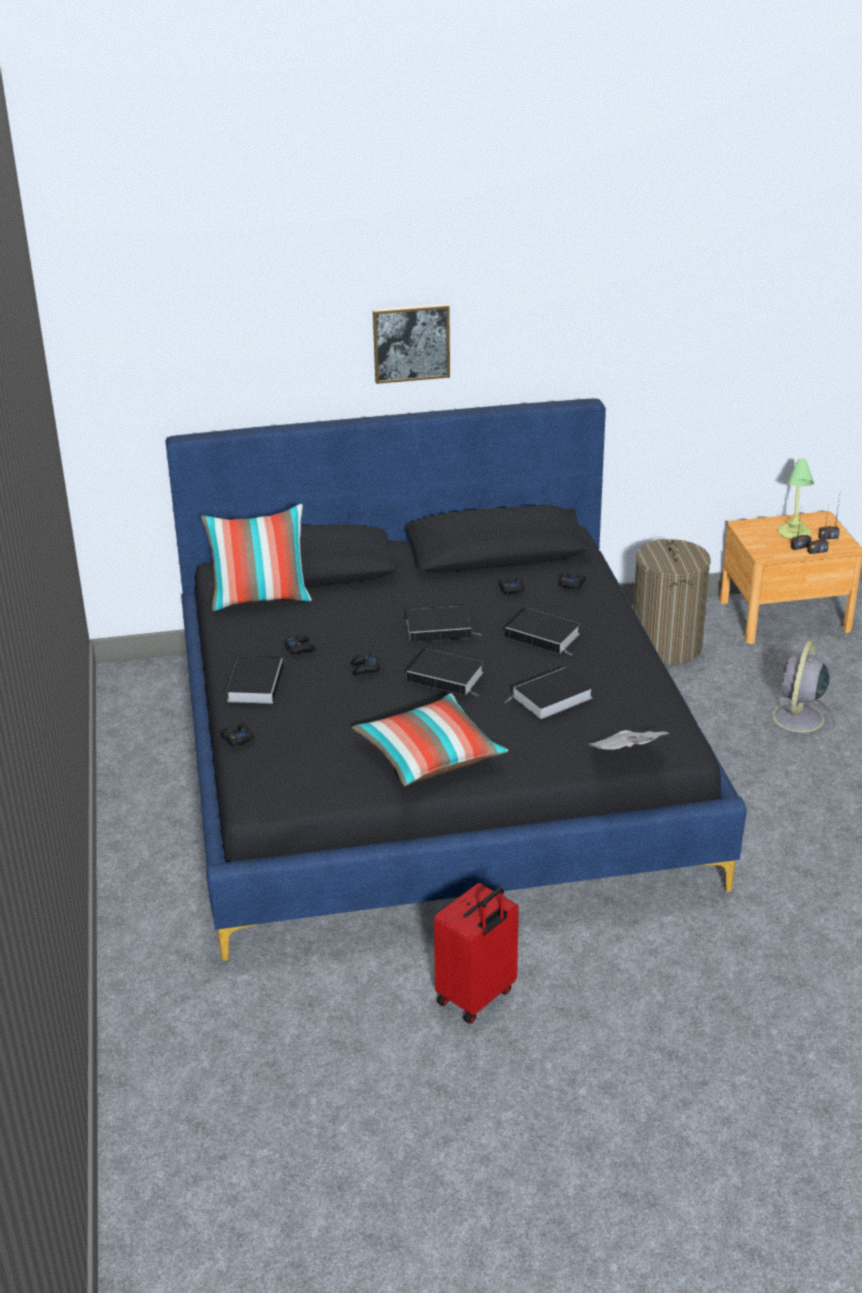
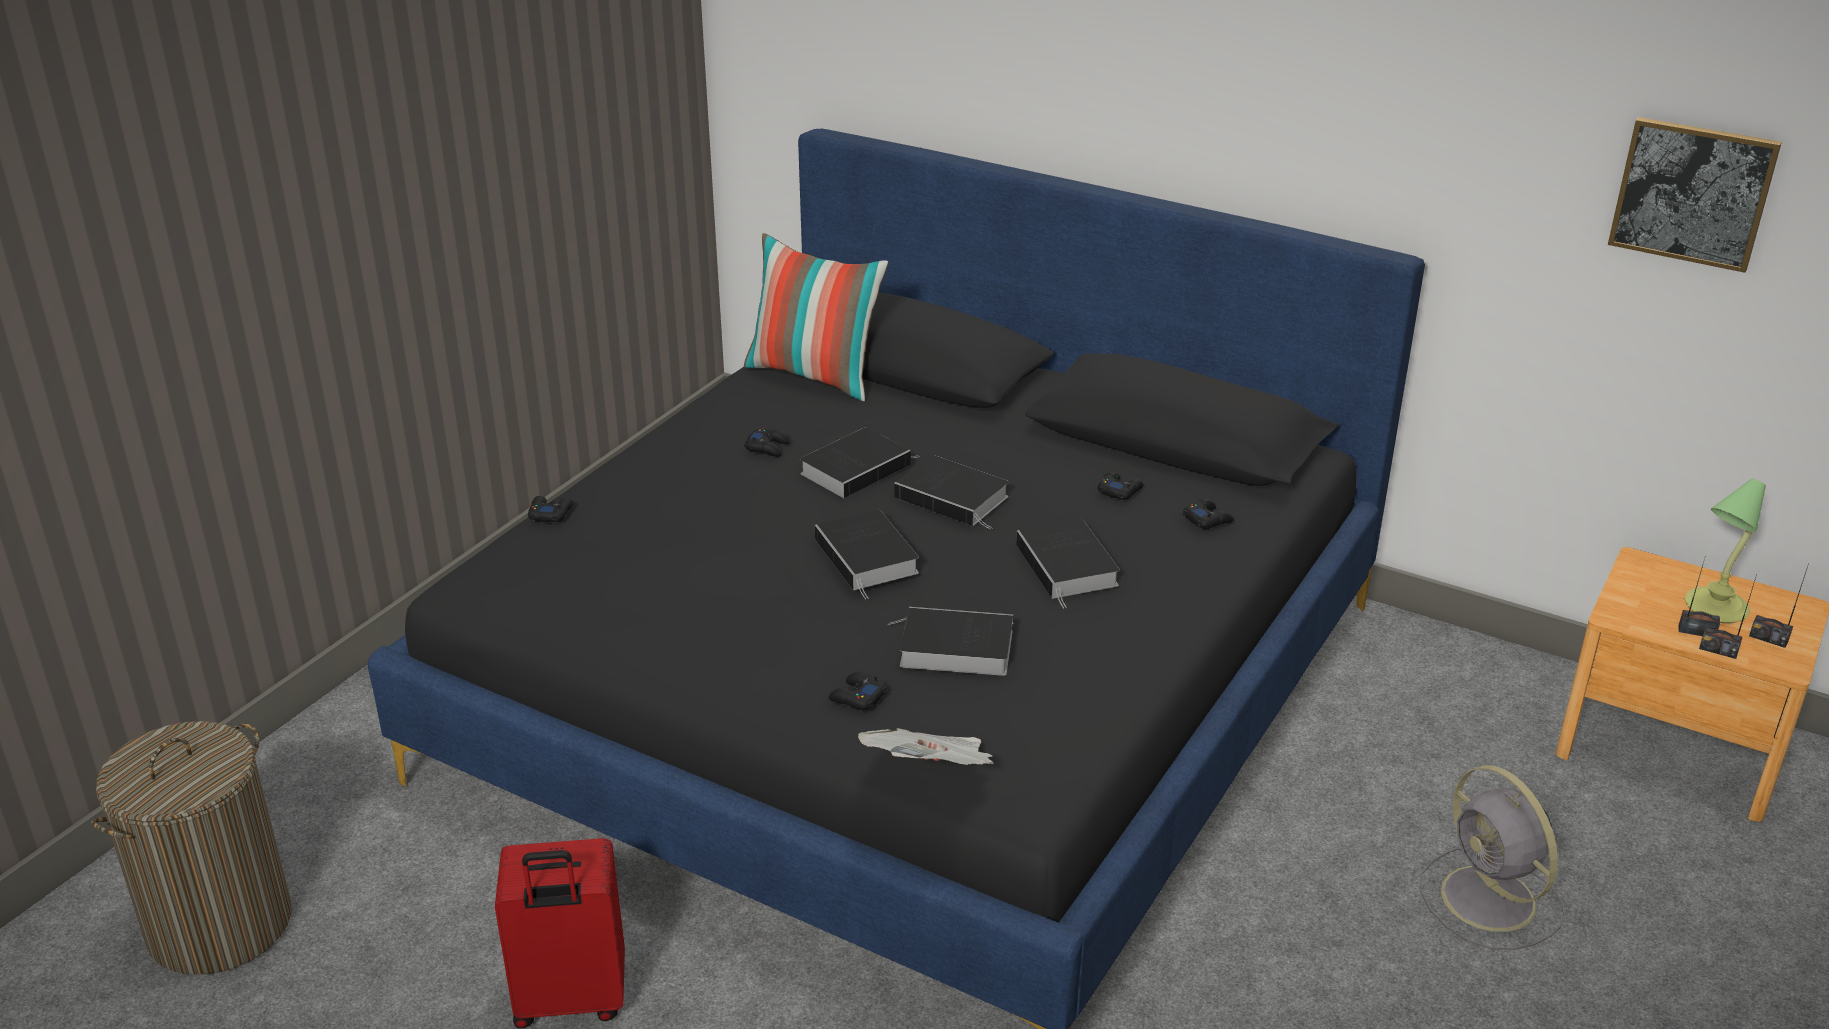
camera: 40 degrees right, 0 degrees up
(255, 683) = (662, 464): book -> book (857, 467)
(365, 668) = (796, 503): black game controller -> black game controller (857, 697)
(411, 343) = (1148, 84): picture -> picture (1692, 193)
(429, 756) = (705, 641): pillow -> none
(666, 646) = (1420, 699): laundry basket -> laundry basket (220, 924)
(797, 719) = (1491, 901): grey fan -> grey fan turned 90 degrees counterclockwise

